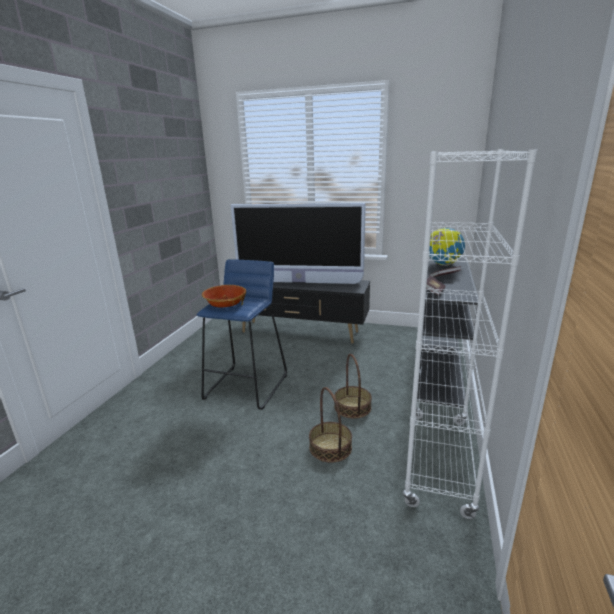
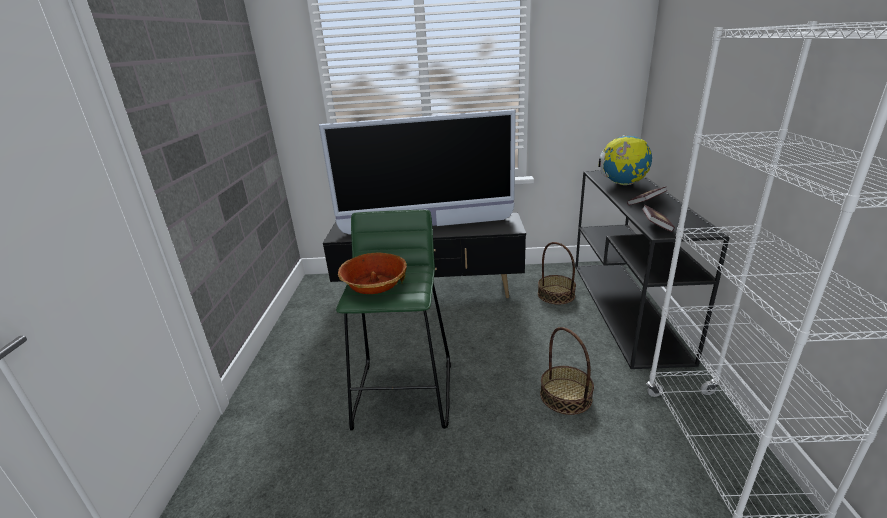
camera: 15 degrees left, 5 degrees up
(247, 386) = (404, 393): blue stool -> green stool
(330, 447) = (576, 469): basket -> basket (556, 294)

